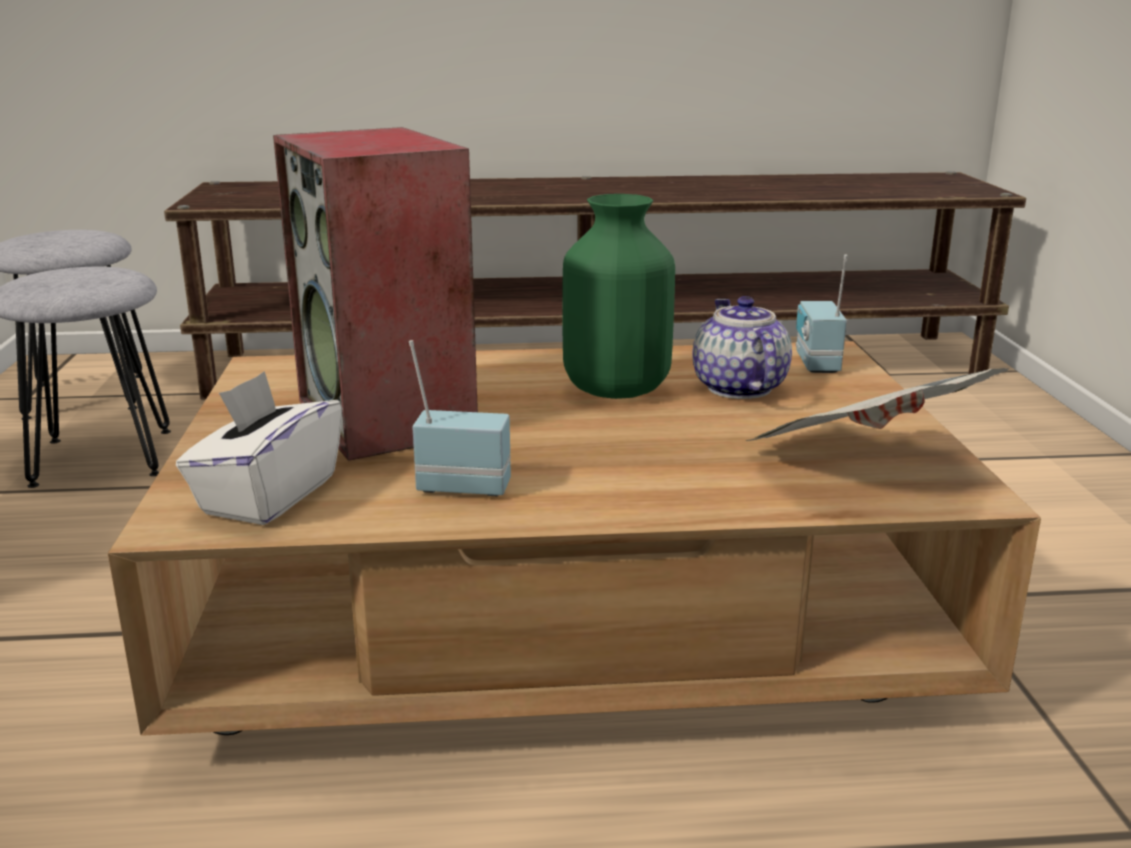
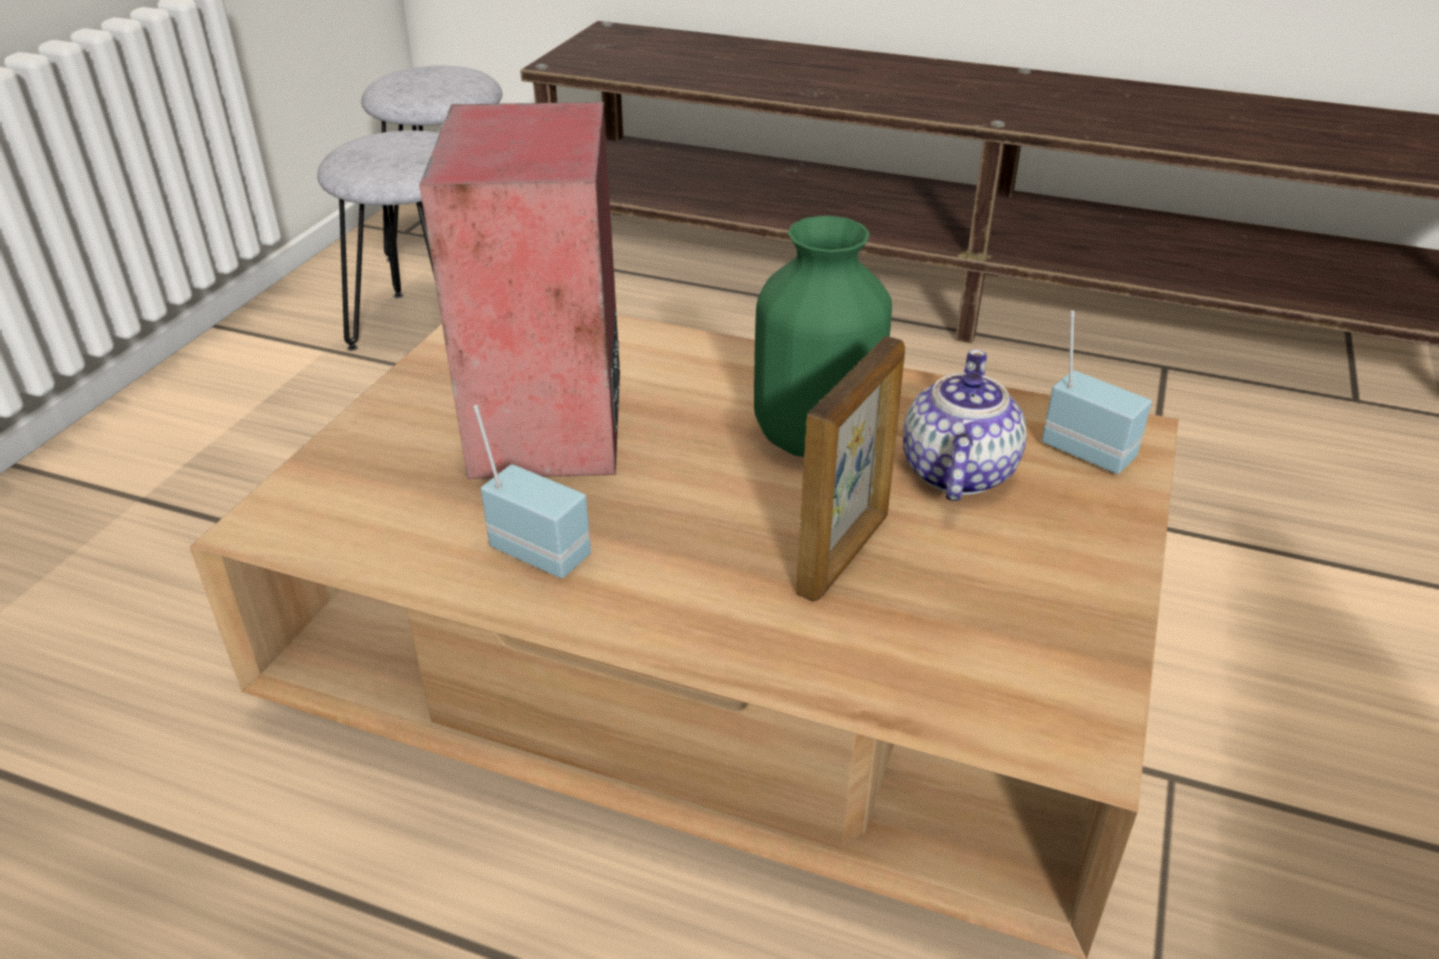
camera: 25 degrees right, 15 degrees up
(268, 495) = (363, 509): white tissue box -> none
(707, 441) = (845, 554): none -> picture frame
(815, 363) = (1089, 450): radio -> radio turned 105 degrees clockwise
(863, 466) = (989, 652): newspaper -> none

